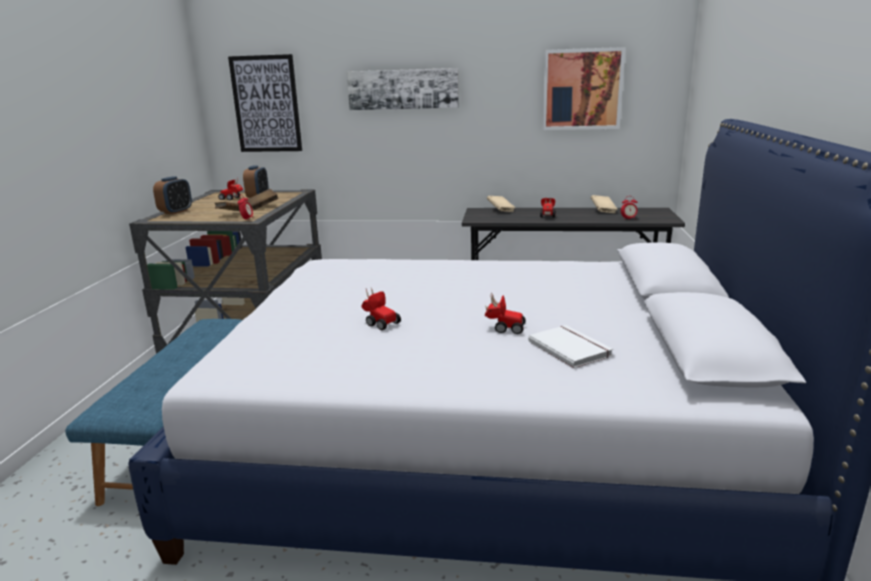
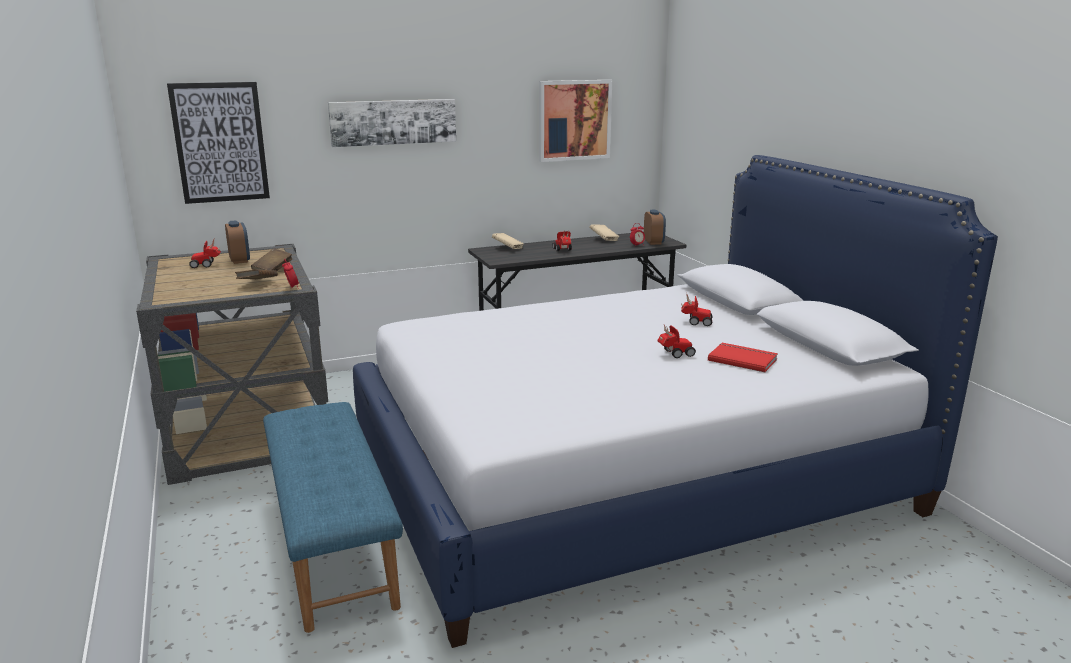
camera: 30 degrees left, 0 degrees up
(176, 212) = (169, 289): alarm clock -> alarm clock (653, 242)
(379, 323) = (567, 369): toy car -> toy car (695, 322)
(570, 348) = (742, 359): white book -> red book

